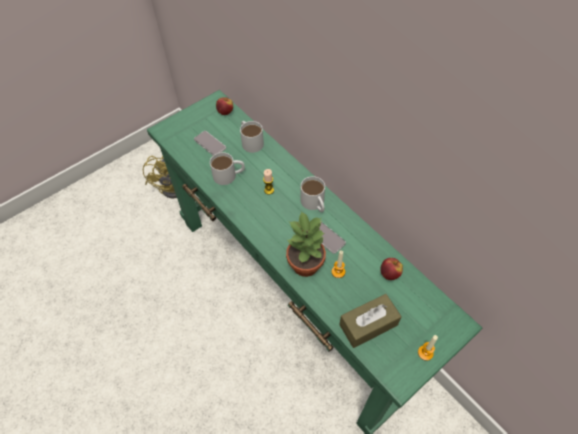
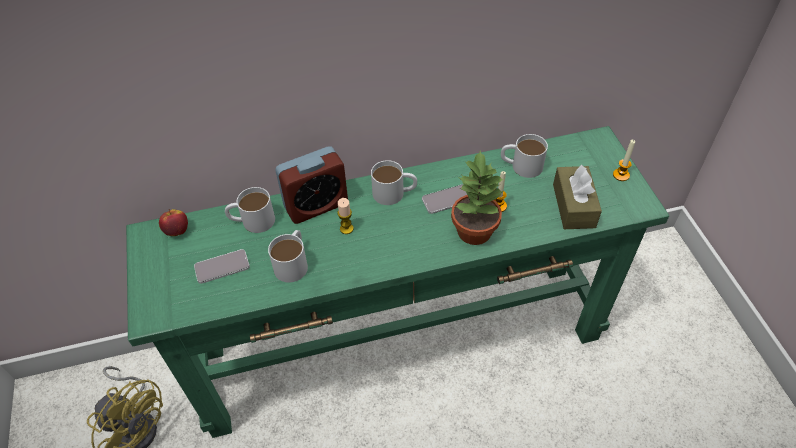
camera: 65 degrees left, 5 degrees down
(280, 166) = (316, 205): none -> alarm clock
(389, 273) = (521, 165): apple -> white mug

